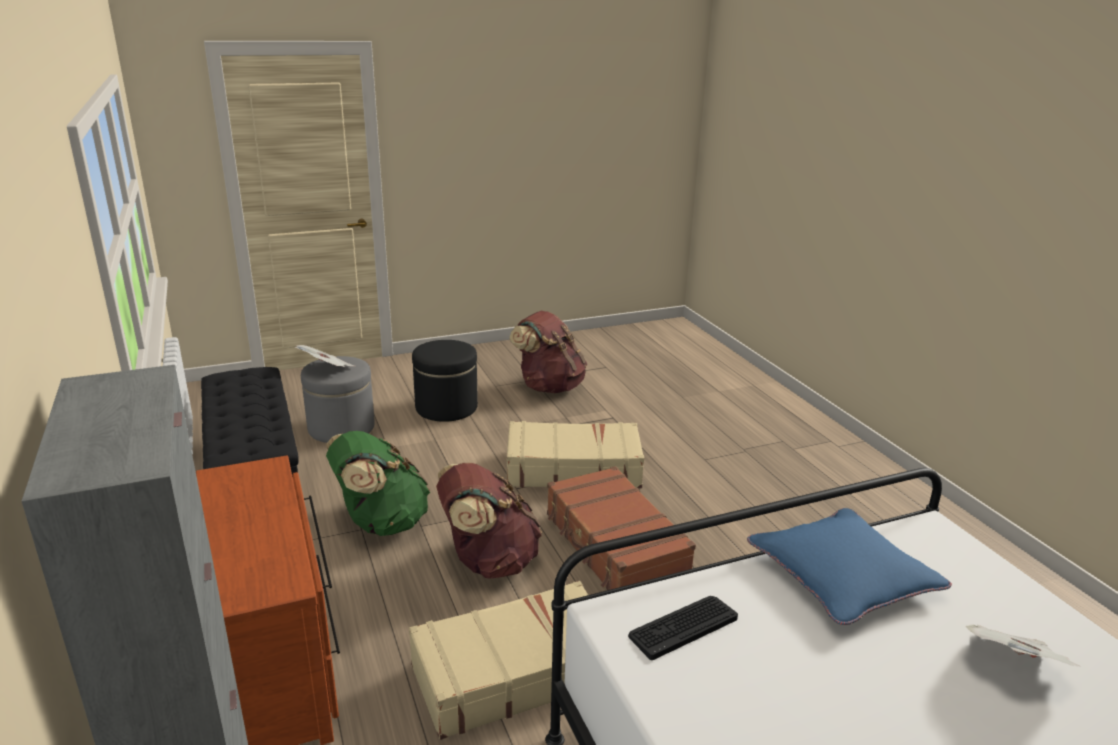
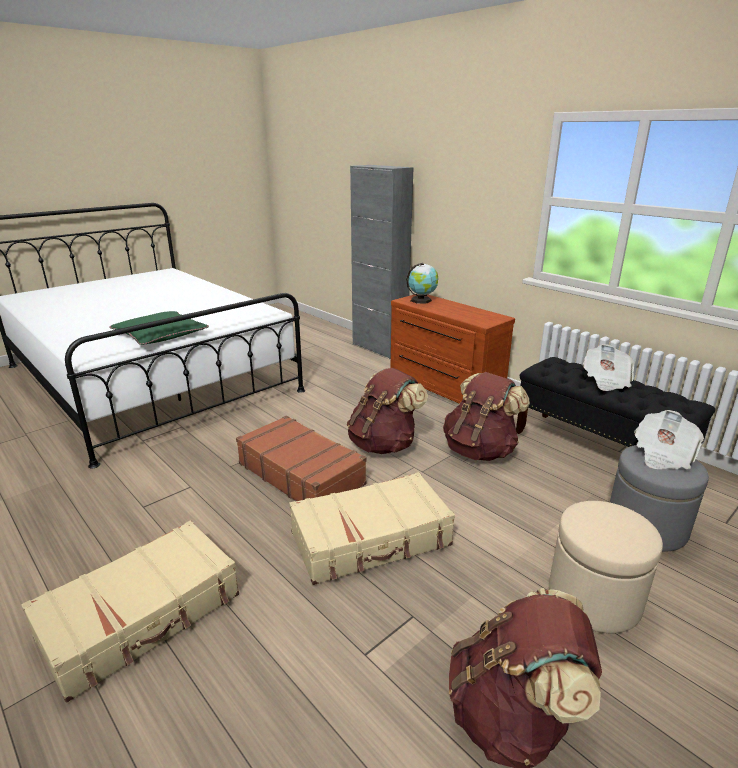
camera: 160 degrees right, 0 degrees up
(252, 574) = (422, 300): none -> globe
(381, 523) = (480, 450): green backpack -> brown backpack
(446, 407) = (594, 598): black ottoman -> beige ottoman
(514, 672) = (331, 404): beige suitcase -> beige suitcase (142, 616)
(682, 627) = (242, 314): keyboard -> none
(842, 575) = (160, 335): blue pillow -> green pillow
(1014, 665) = (101, 323): newspaper -> newspaper (606, 381)

